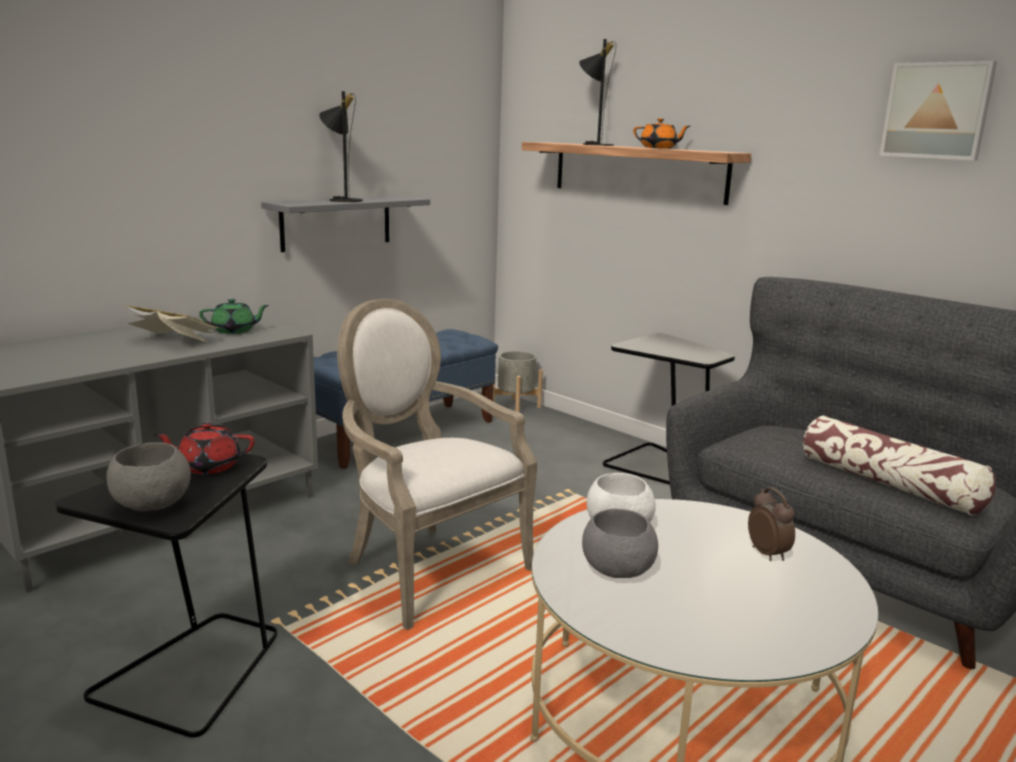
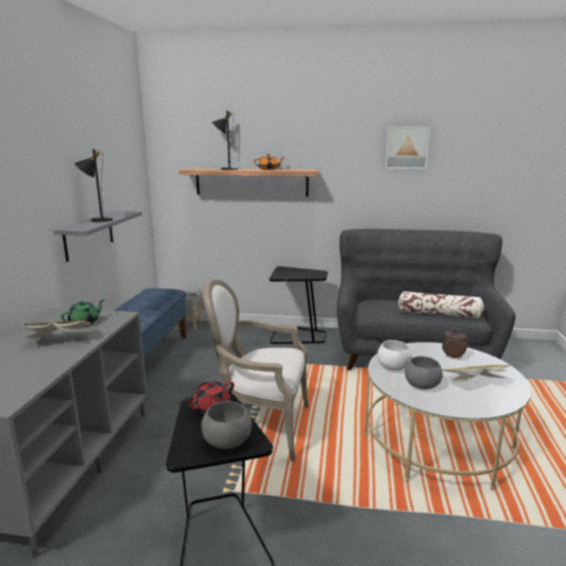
camera: 35 degrees left, 0 degrees up
(726, 606) = (474, 384): none -> book

